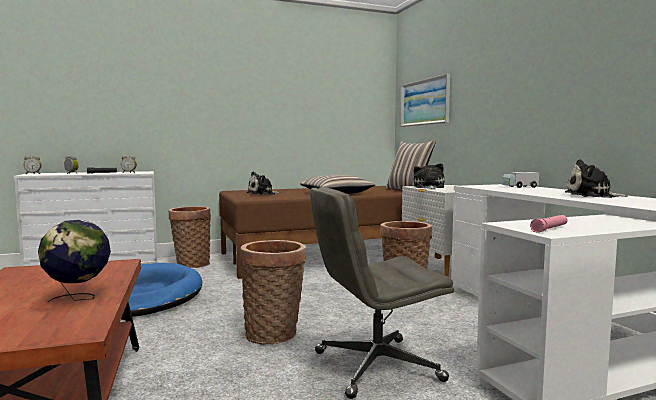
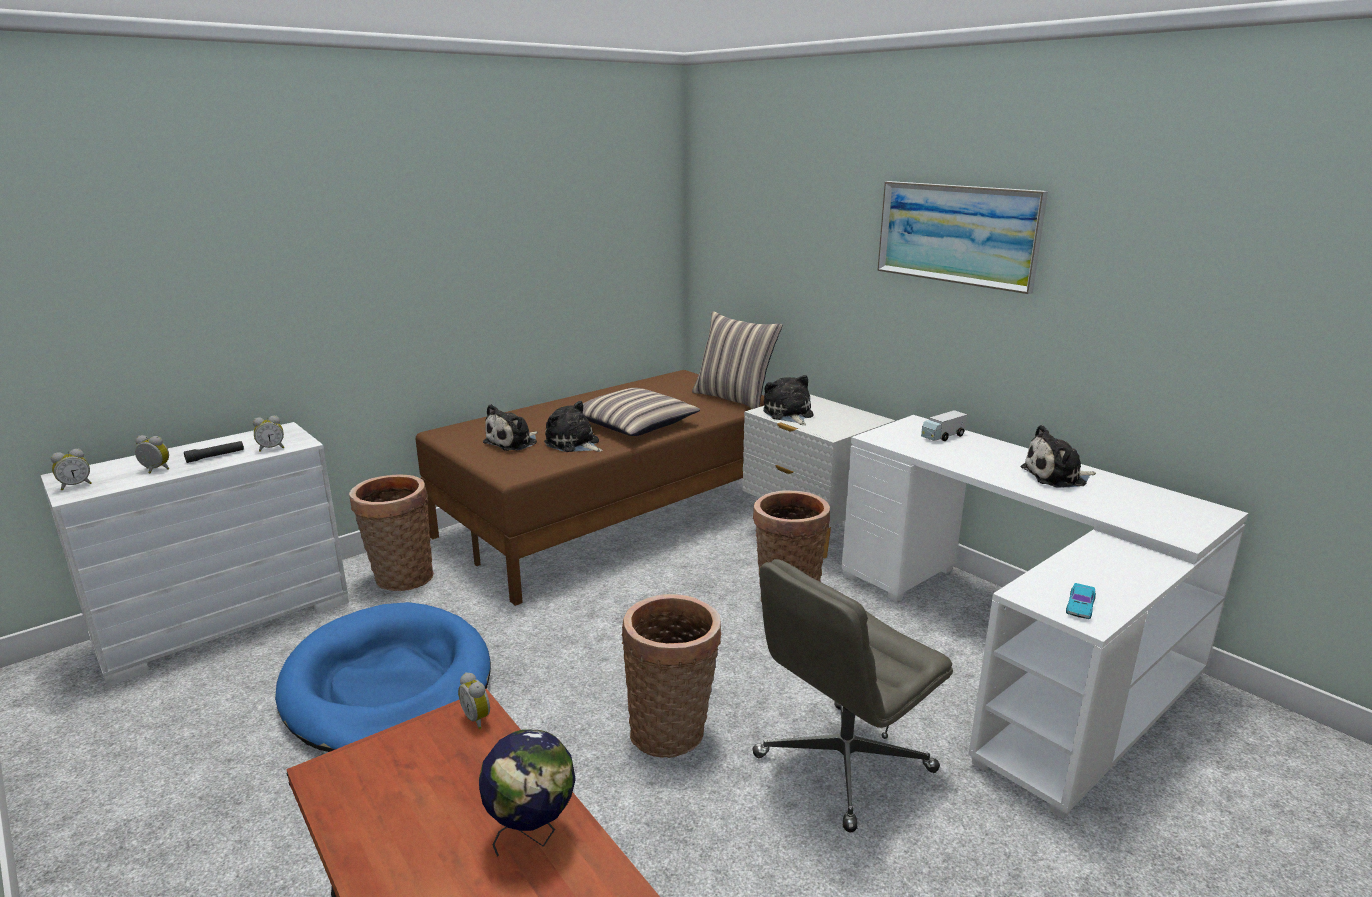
camera: 20 degrees left, 15 degrees up
(119, 265) = (478, 718): none -> alarm clock
(294, 195) = (574, 444): none -> plush toy
(424, 102) = (751, 247): picture -> picture (957, 234)
(549, 229) = (1080, 606): pink flashlight -> turquoise toy car

